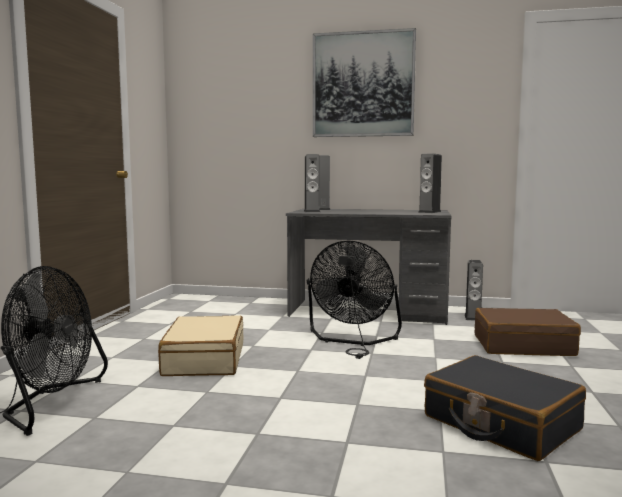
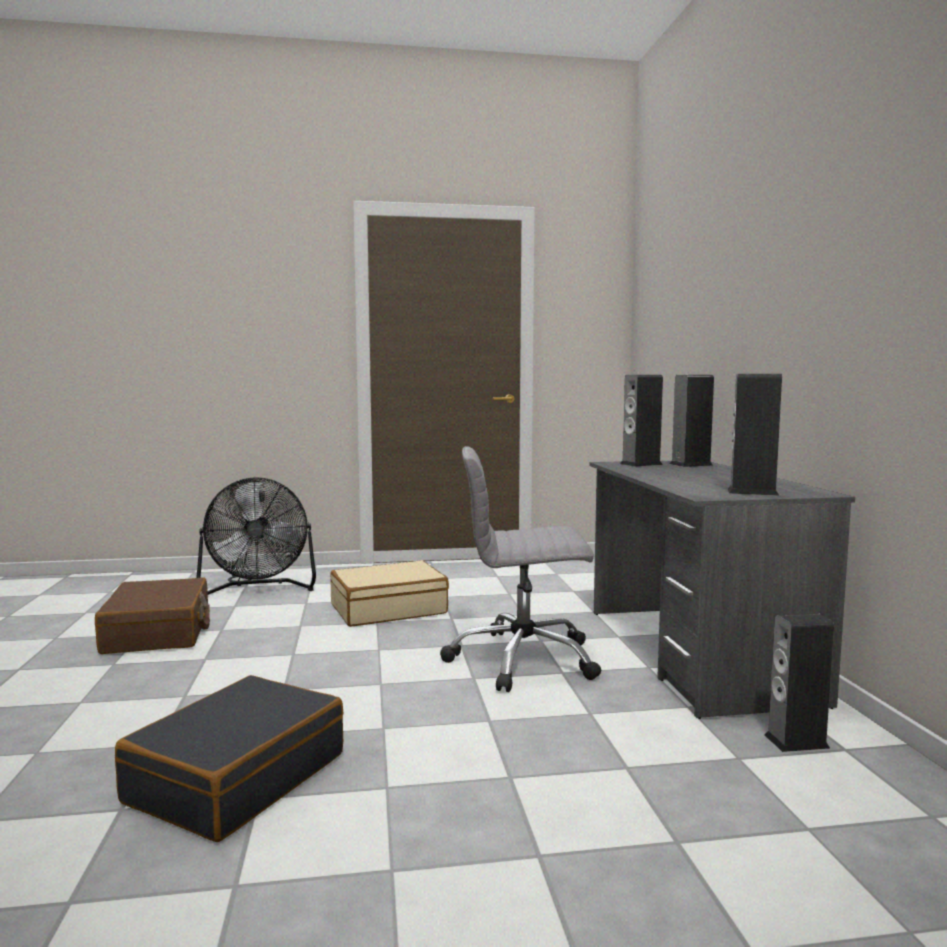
camera: 70 degrees right, 0 degrees up
(351, 340) = (522, 660): black fan -> grey office chair
(363, 84) = (775, 240): picture -> none
(523, 345) = (638, 799): brown suitcase -> brown suitcase (158, 632)

